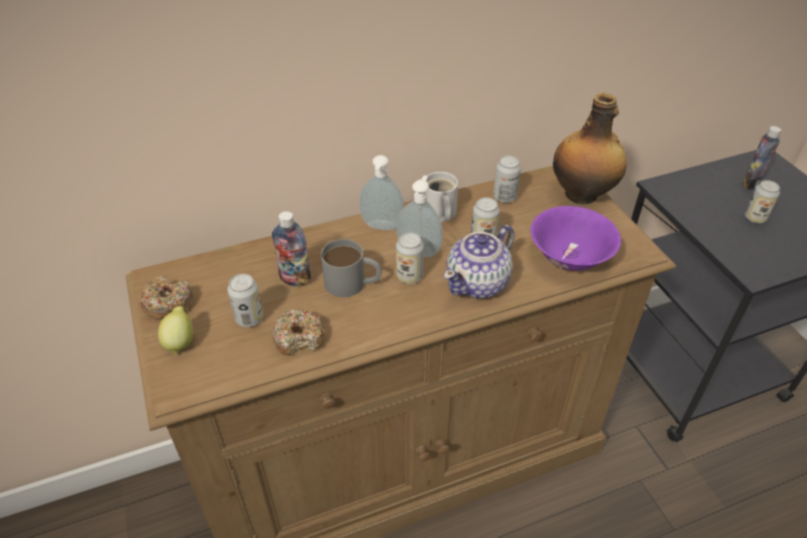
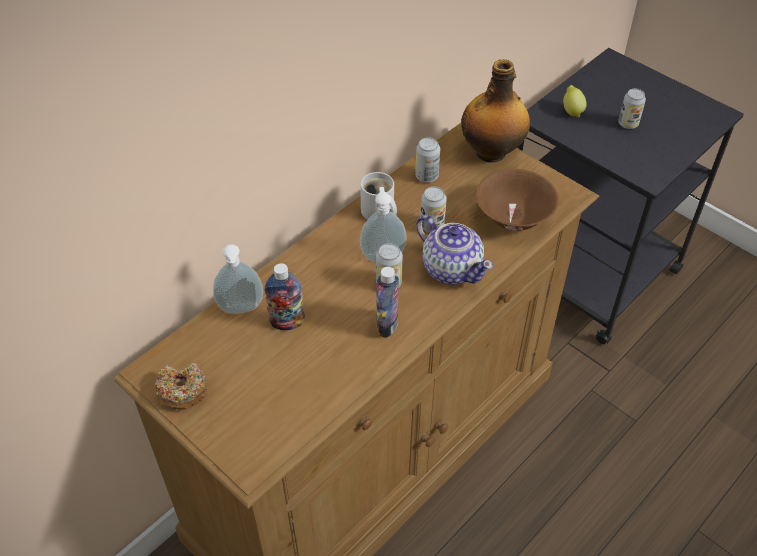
camera: 25 degrees left, 5 degrees up
(180, 341) = (221, 421): lemon -> lemon (572, 111)
(249, 318) = (270, 375): can -> none
(299, 338) = (328, 376): donut -> none
(353, 283) = (343, 308): grey mug -> none
(381, 227) = (334, 244): soap dispenser -> soap dispenser (241, 310)
(478, 283) = (451, 268): teapot -> teapot turned 60 degrees counterclockwise
(570, 257) = (514, 217): purple bowl -> brown bowl
(751, 183) = (611, 90): bottle -> bottle (387, 325)

